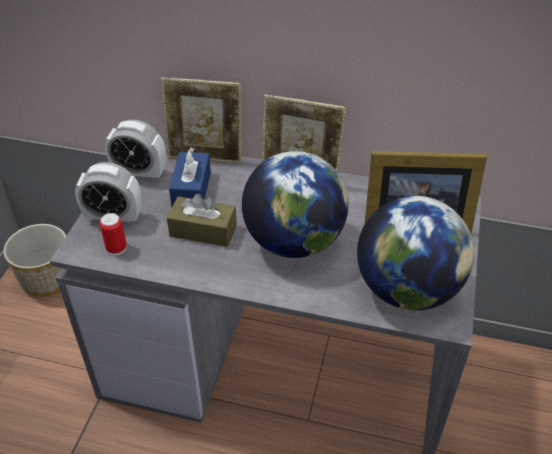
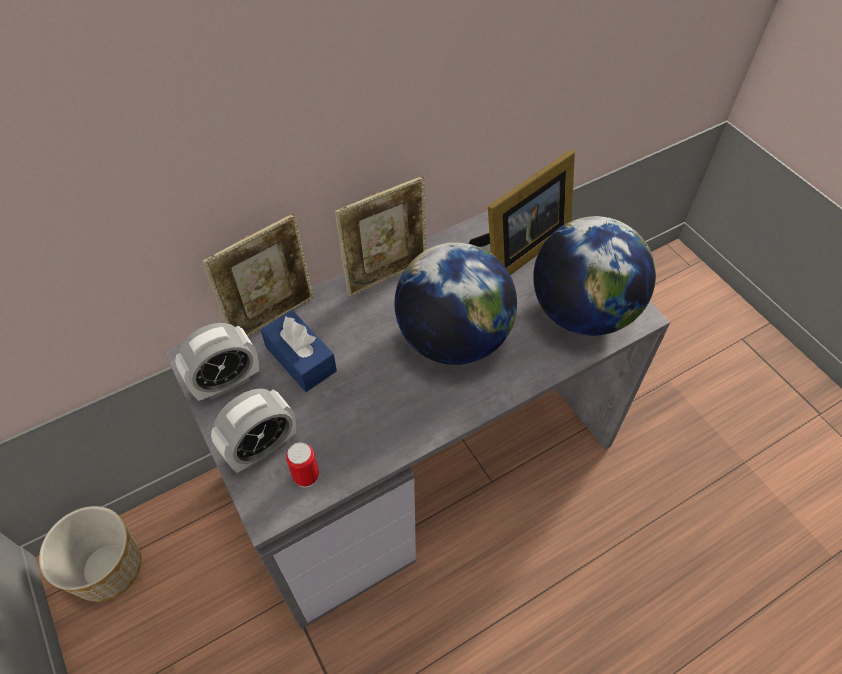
camera: 45 degrees left, 10 degrees up
(203, 230) = (365, 391): brown tissue box -> none

